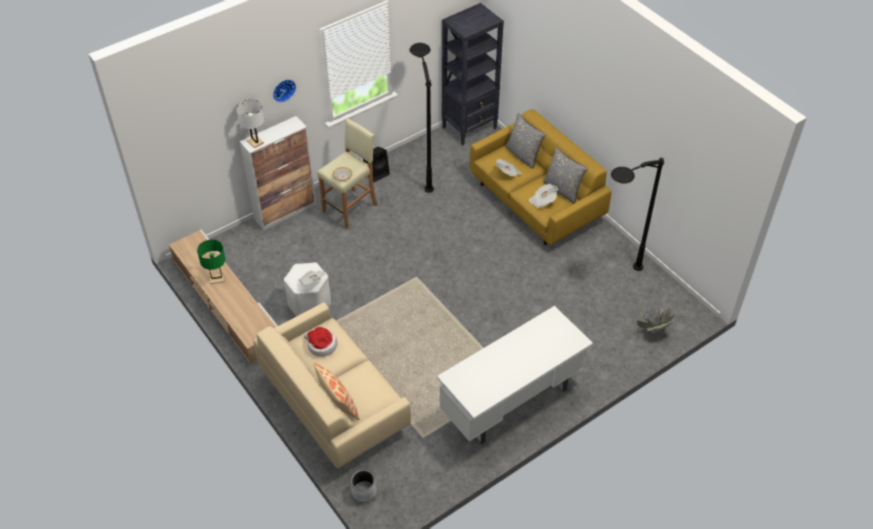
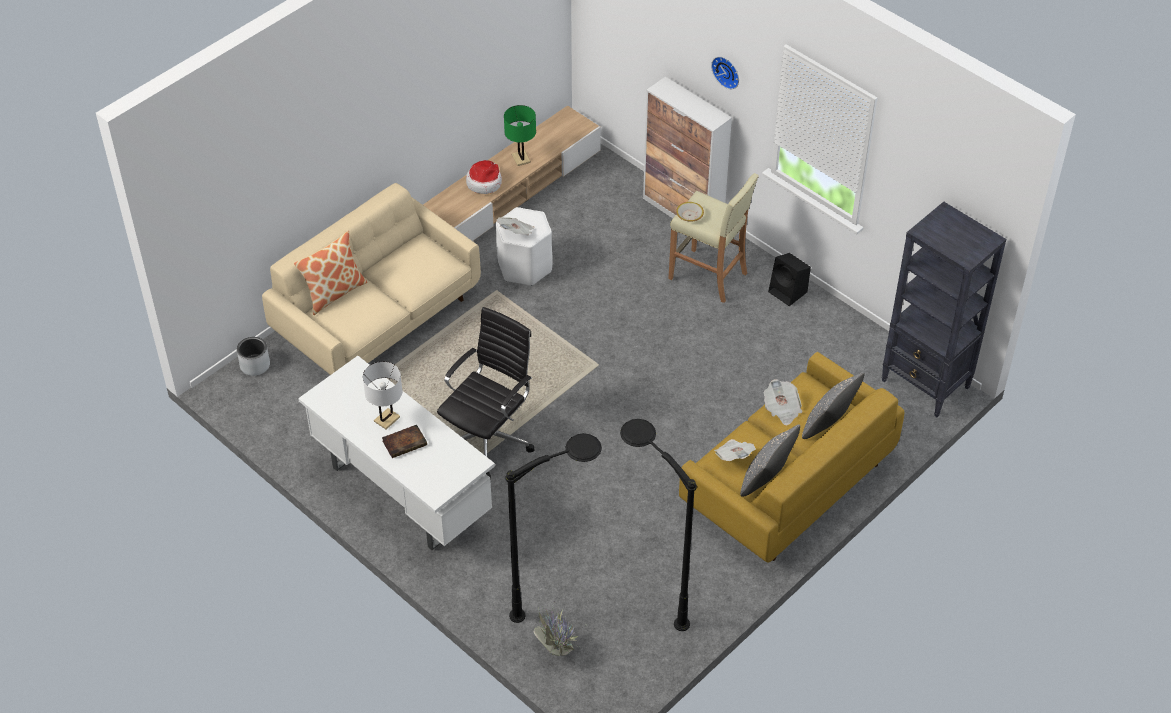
camera: 80 degrees right, 0 degrees up
(255, 142) = (667, 90): white table lamp -> white table lamp (387, 419)
(321, 345) = (418, 262): hat -> hat (484, 182)
(423, 169) = (814, 342): black floor lamp -> black floor lamp (565, 601)
(471, 346) = (488, 439): none -> black office chair
(529, 353) = (405, 442): none -> book

